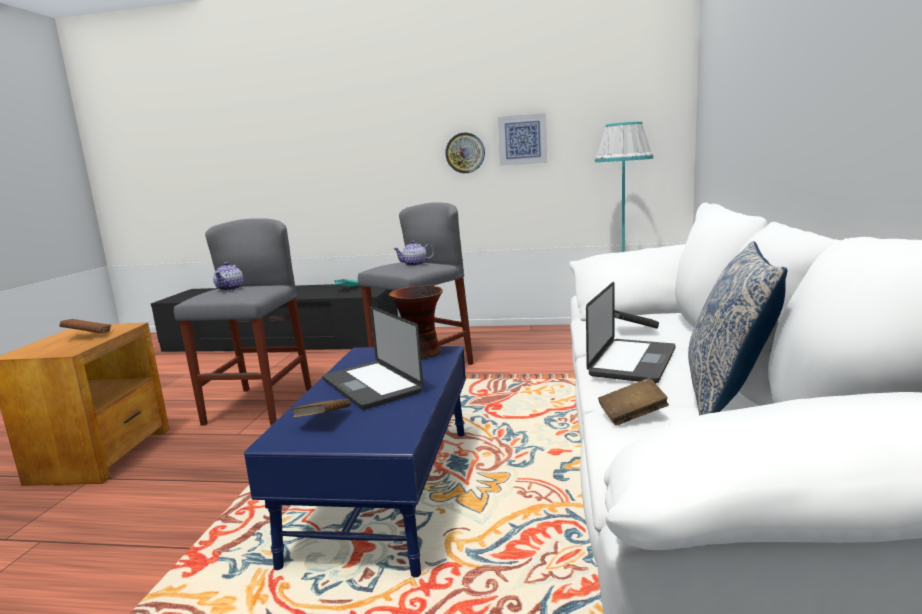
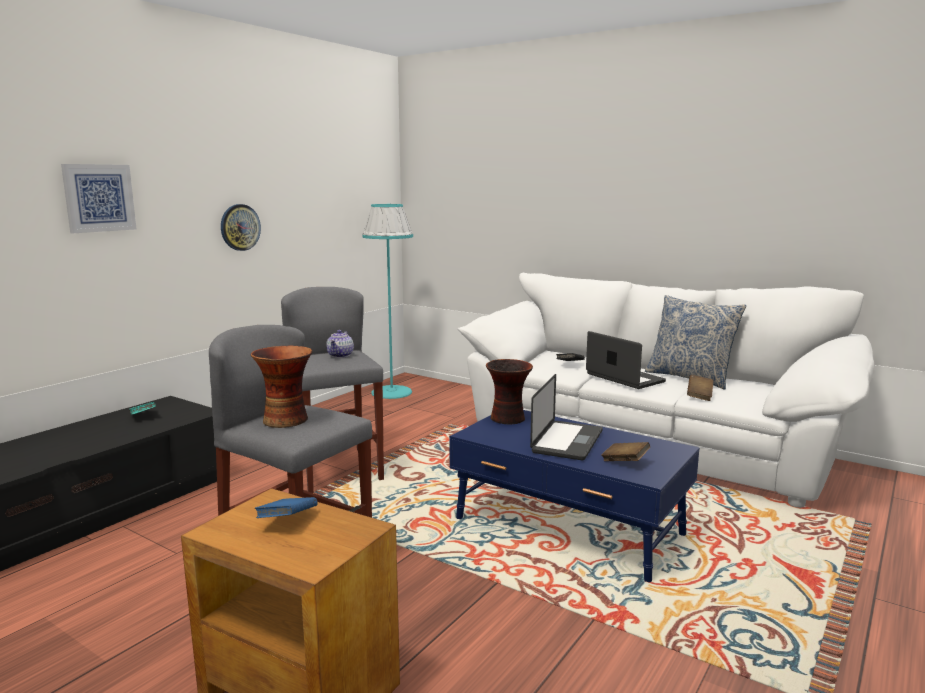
camera: 65 degrees left, 0 degrees up
(88, 336) = (287, 521): brown book -> blue book
(230, 288) = (286, 420): teapot -> vase
(371, 386) = (567, 441): laptop -> laptop turned 60 degrees counterclockwise
(522, 140) = (290, 214): picture -> picture (99, 198)

